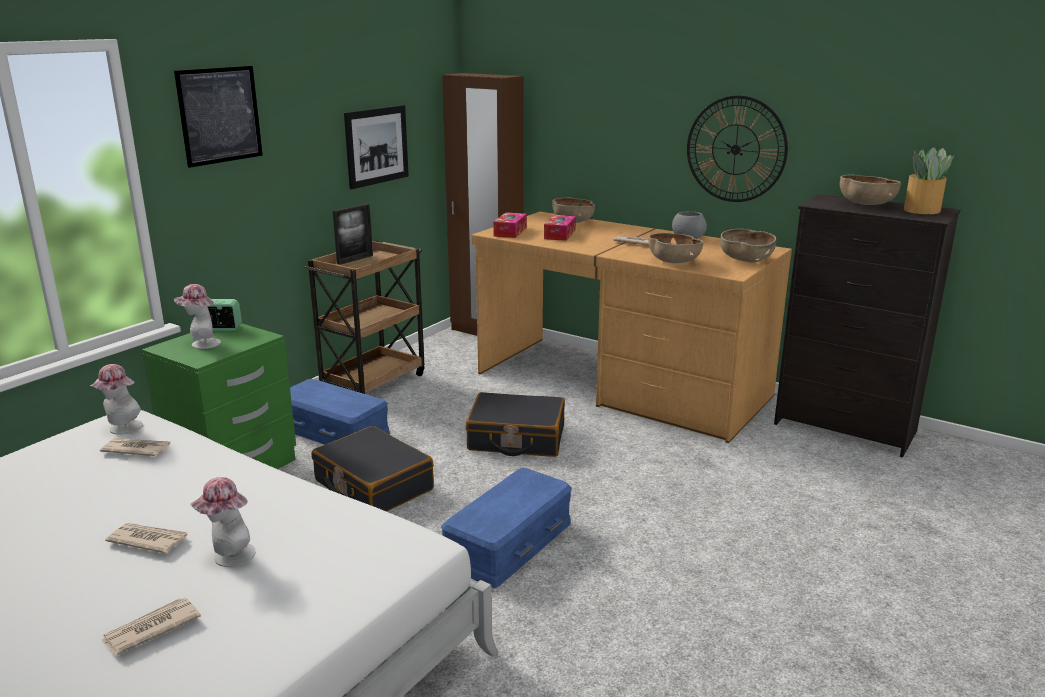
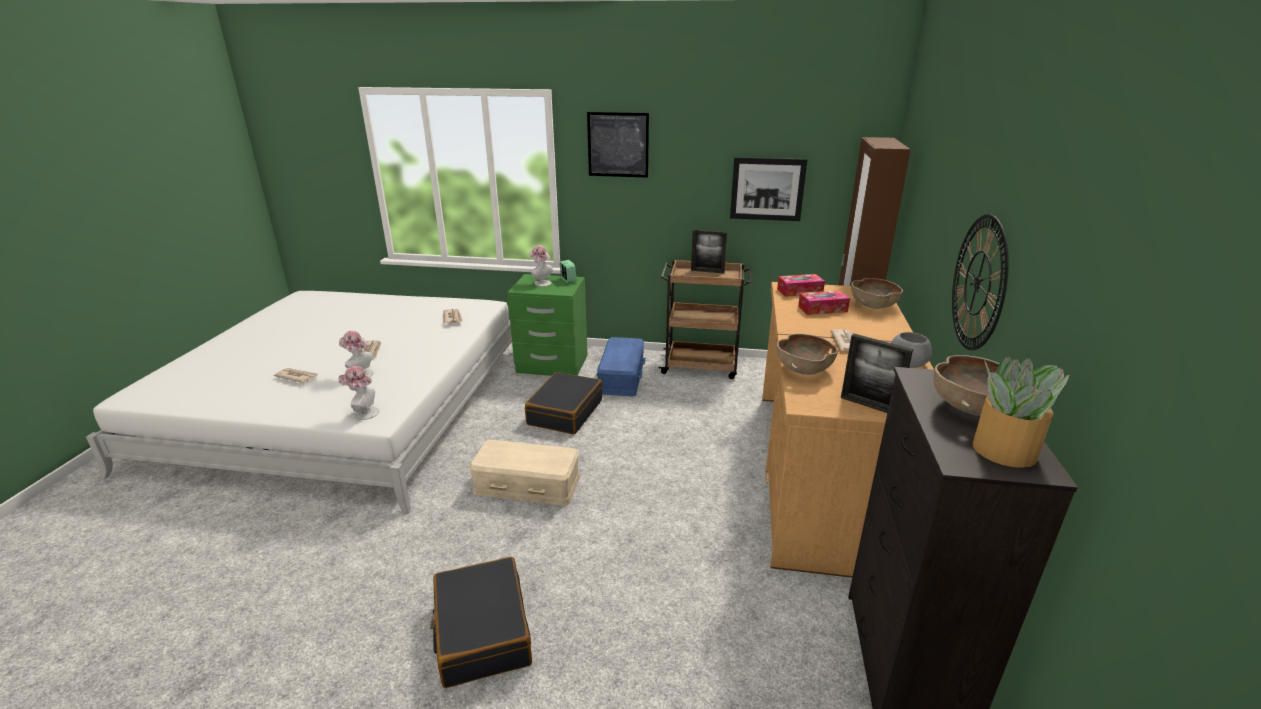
camera: 65 degrees right, 5 degrees up
(122, 429) = (473, 307): hat -> hat (363, 413)
(508, 542) = (527, 484): blue storage box -> beige storage box
(516, 438) = (672, 447): black suitcase -> black suitcase (482, 632)
(746, 260) = (869, 405): brown bowl -> picture frame

